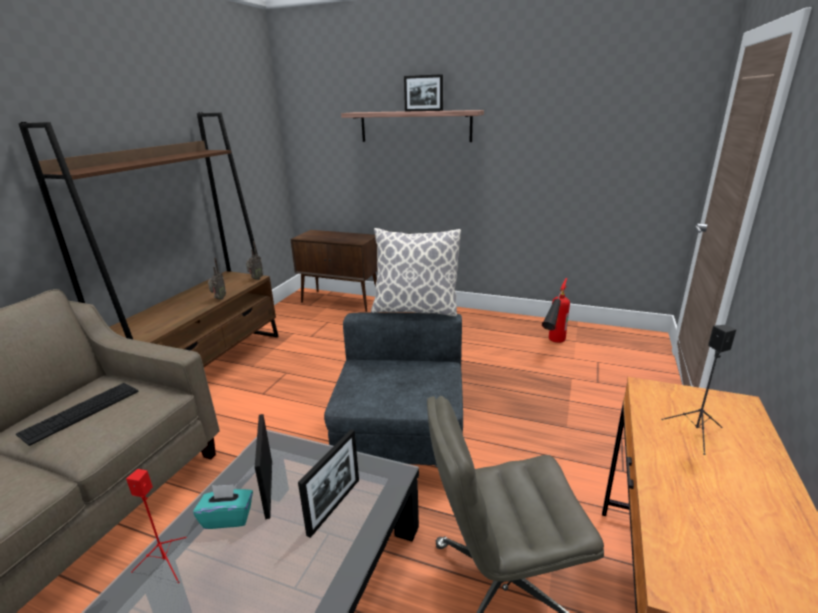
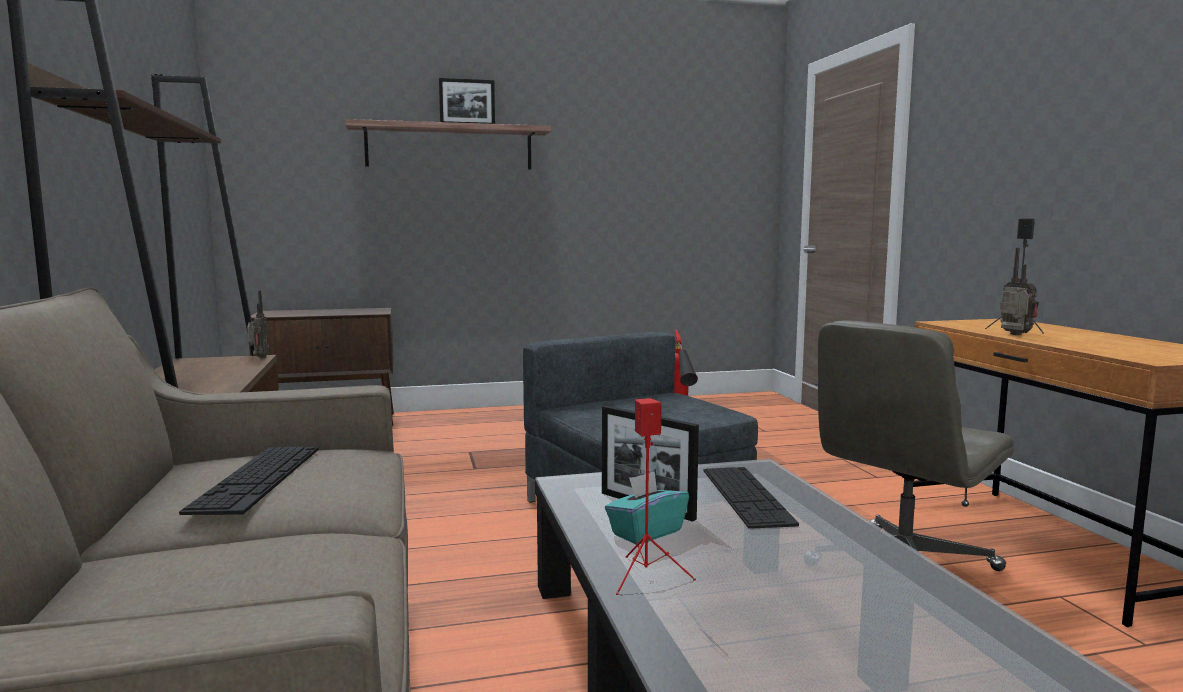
camera: 35 degrees left, 15 degrees down
(219, 299) = (239, 376): radio -> radio (1014, 335)
(334, 506) = (746, 496): picture frame -> keyboard
(415, 310) = (608, 333): pillow -> none

